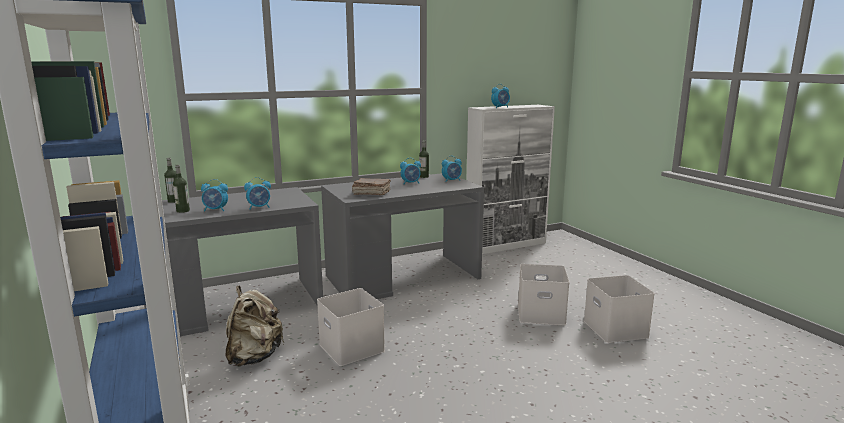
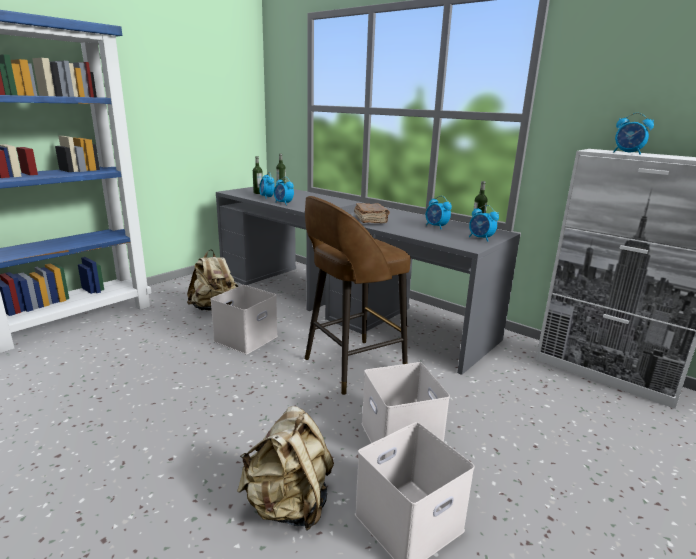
camera: 65 degrees right, 5 degrees up
(443, 310) = (351, 366): none -> brown stool
(595, 362) = (289, 505): none -> beige backpack

